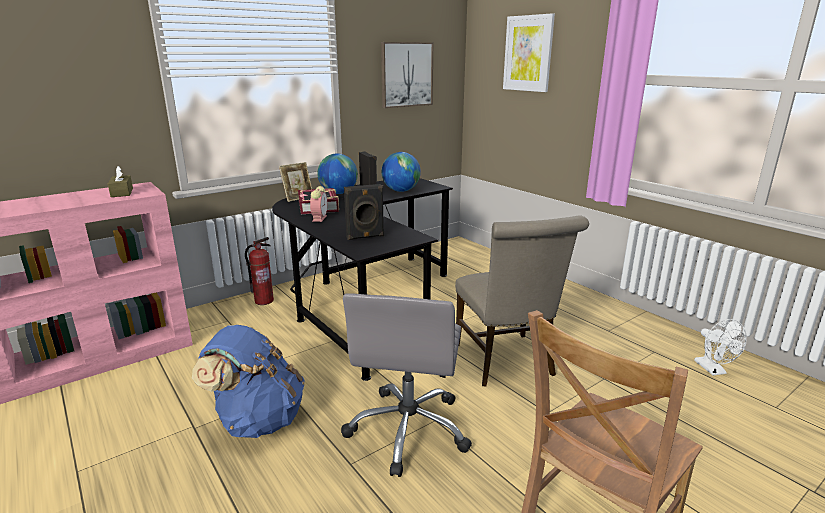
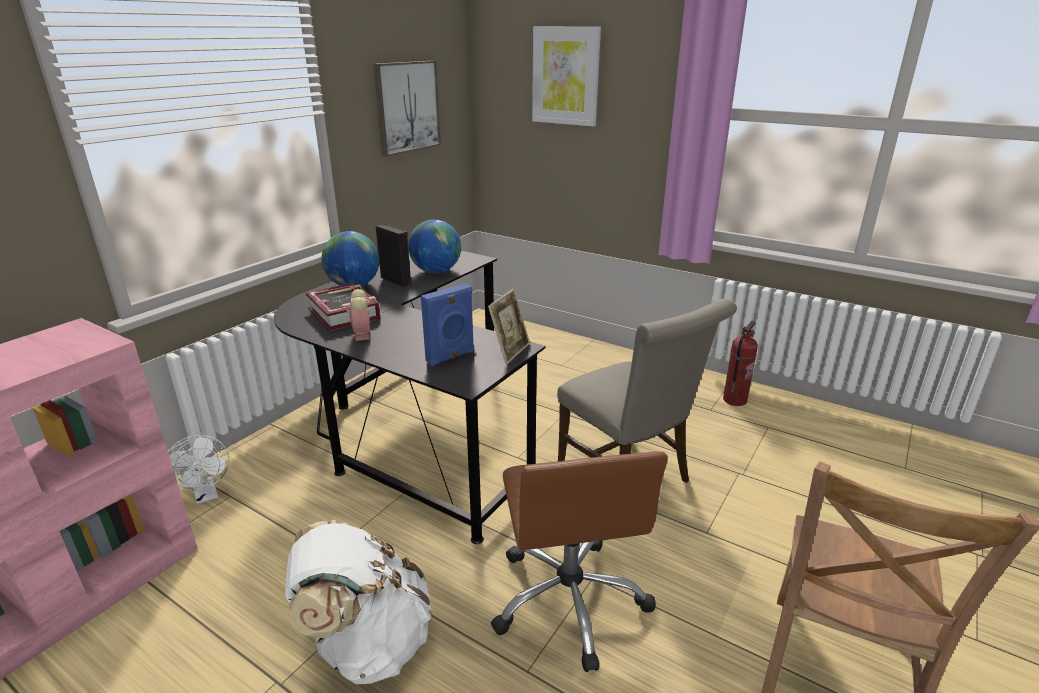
camera: 20 degrees left, 5 degrees up
(122, 192) = (51, 349): brown tissue box -> none
(258, 419) = (367, 643): blue backpack -> white backpack
(264, 301) = (268, 452): fire extinguisher -> fire extinguisher (734, 400)
(298, 198) = (302, 302): picture frame -> picture frame (510, 351)
(365, 237) = (451, 357): black speaker -> blue speaker
(408, 430) = (569, 600): grey office chair -> brown office chair
(713, 370) = (832, 437): white fan -> white fan (207, 495)

